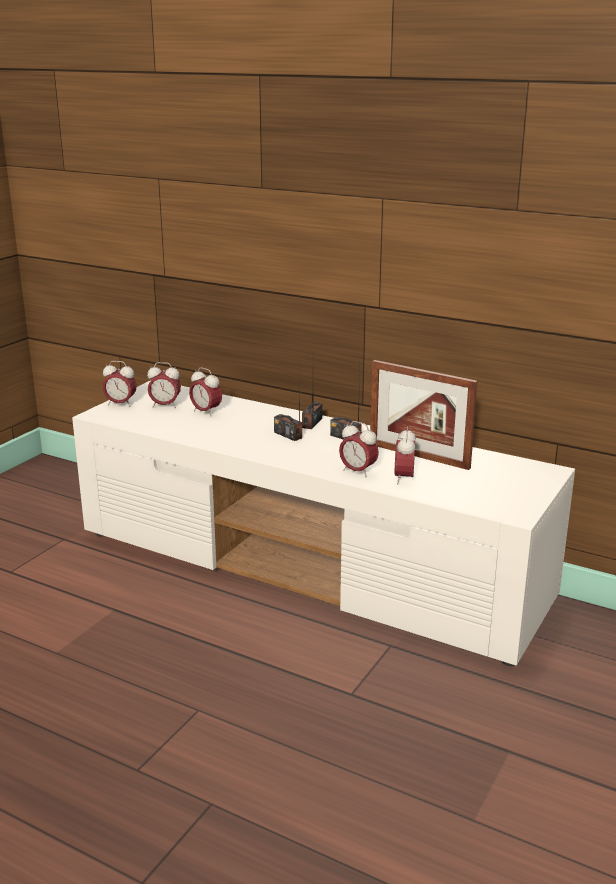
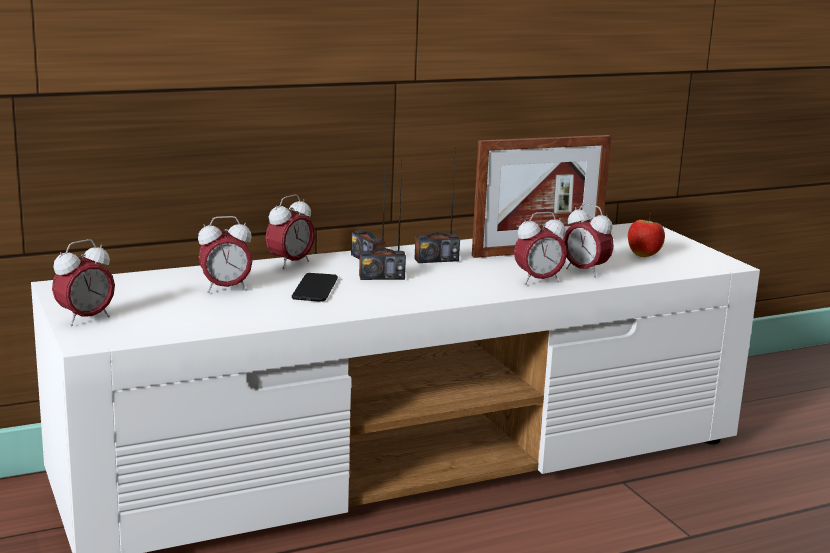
camera: 55 degrees left, 5 degrees down
(165, 406) = (152, 300): alarm clock -> alarm clock (290, 263)
(241, 428) = (315, 288): none -> phone
(477, 486) = (643, 256): none -> apple

